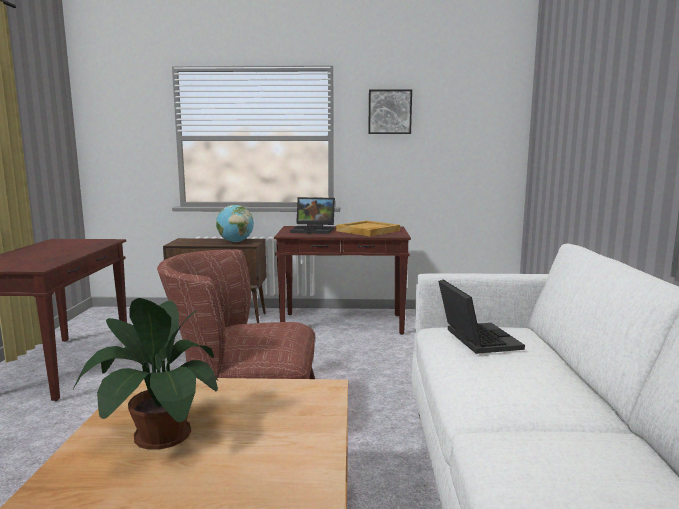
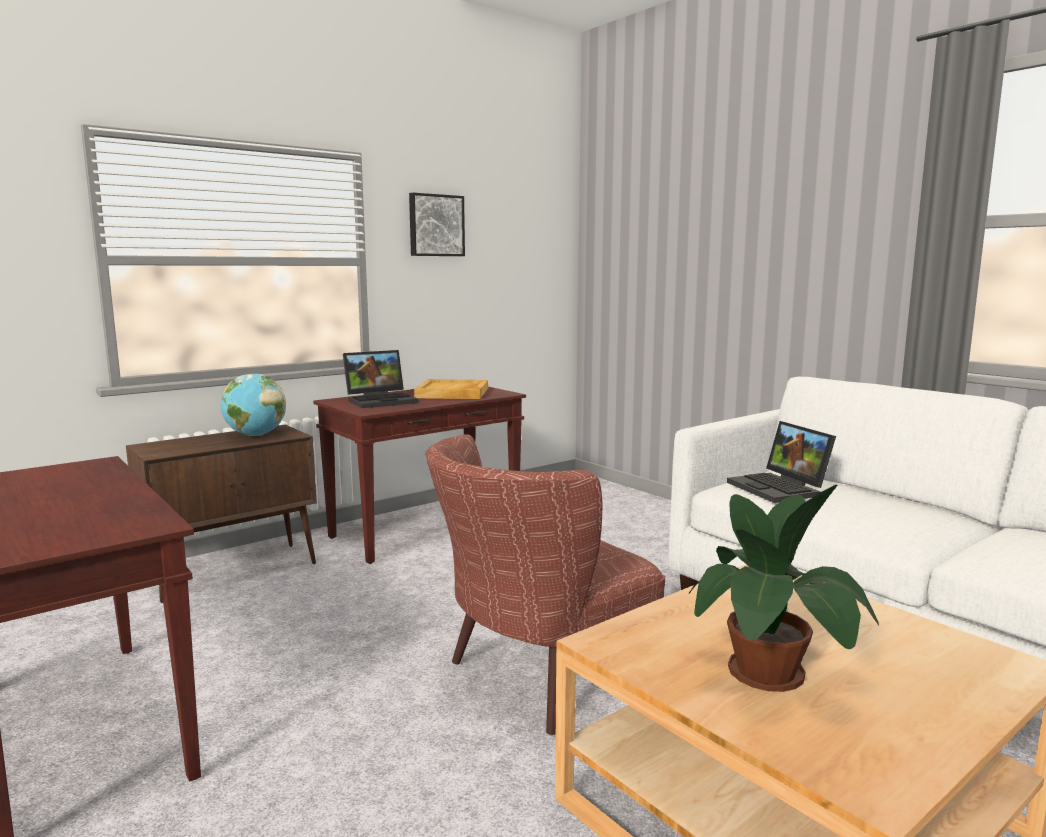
camera: 40 degrees left, 0 degrees up
(475, 339) = (780, 489): laptop -> laptop turned 150 degrees counterclockwise

